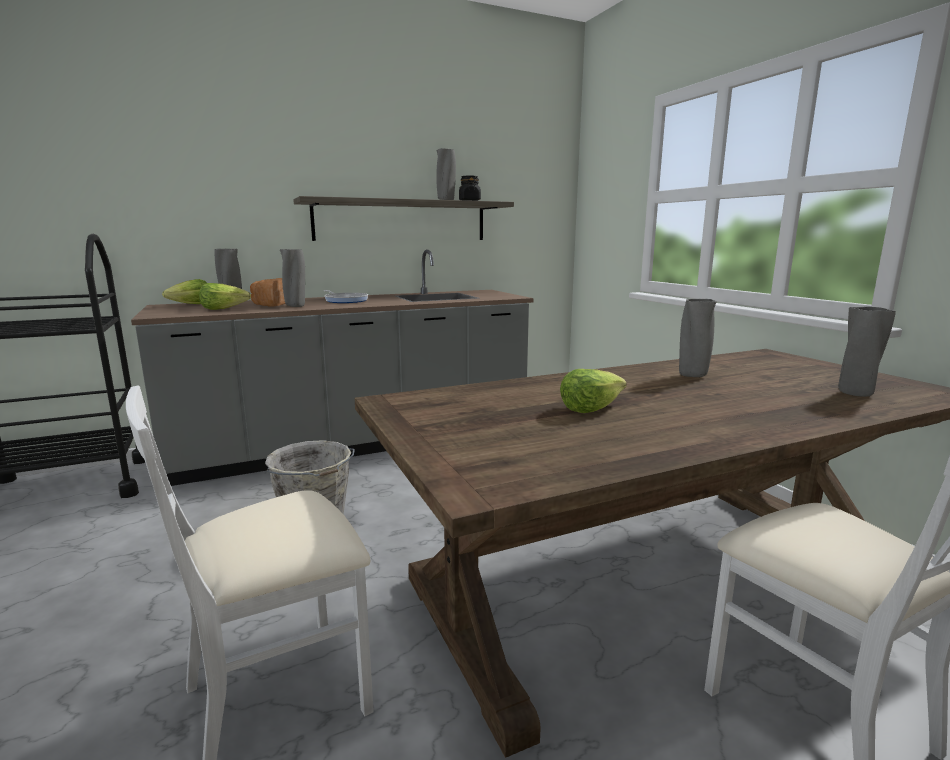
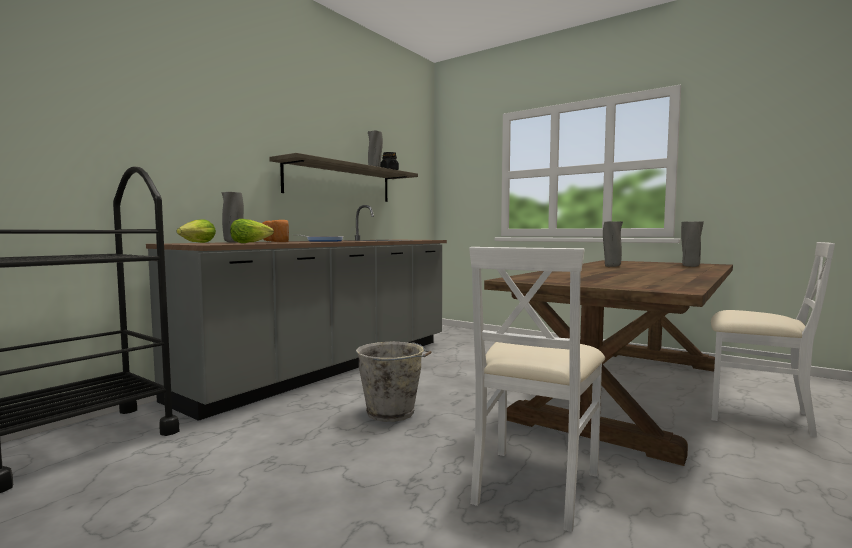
camera: 30 degrees left, 10 degrees down
(296, 306) = (303, 242): grey vase -> none
(590, 408) = (616, 274): lettuce -> none

